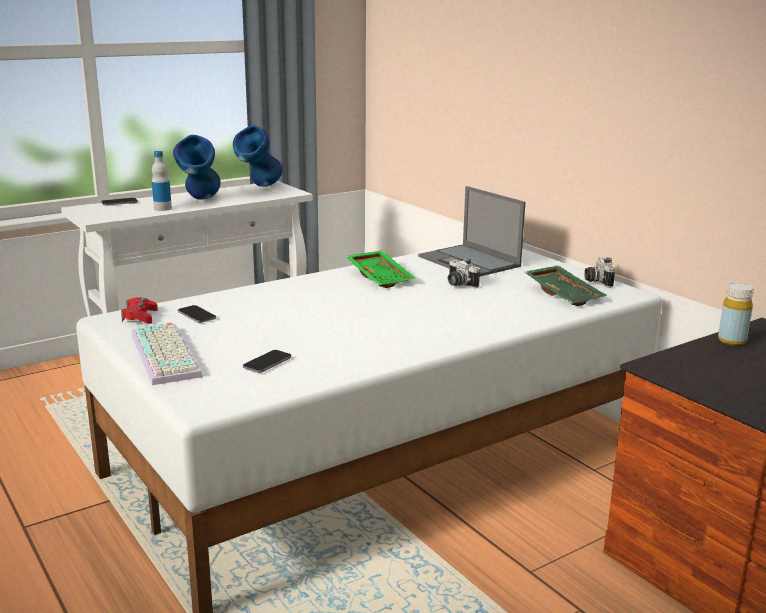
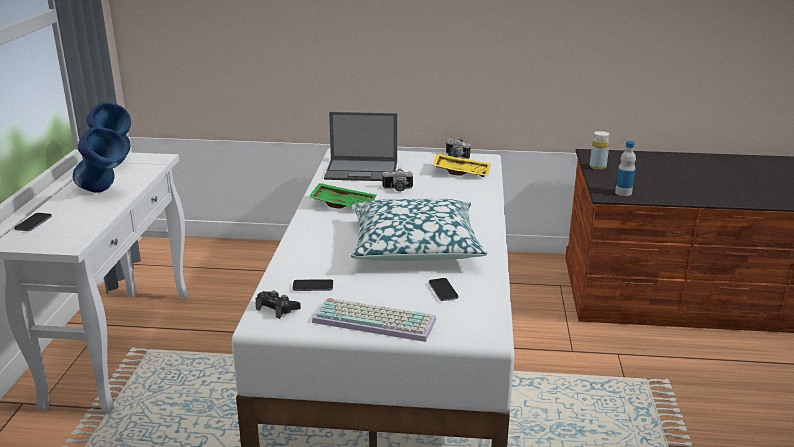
camera: 50 degrees left, 5 degrees up
(140, 317) = (277, 308): red game controller -> black game controller
(162, 208) = (96, 212): bottle -> bottle (623, 192)
(345, 325) = (414, 246): none -> pillow
(565, 294) = (461, 172): green tray -> yellow tray

